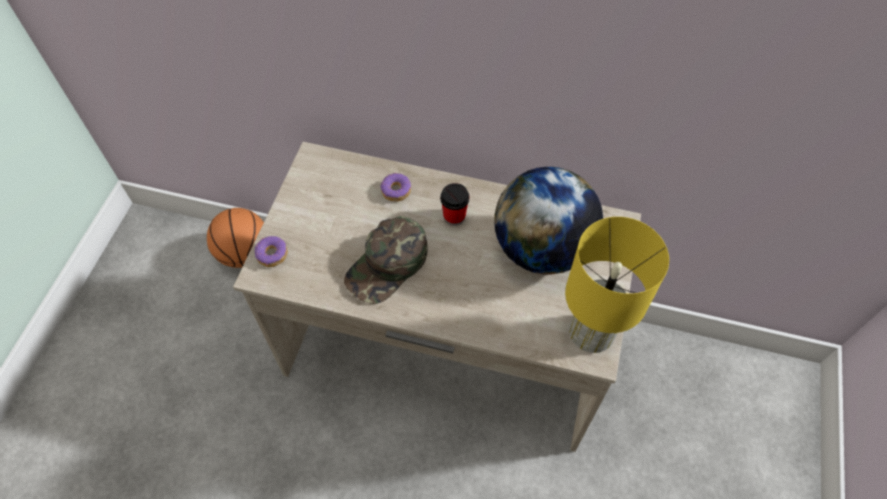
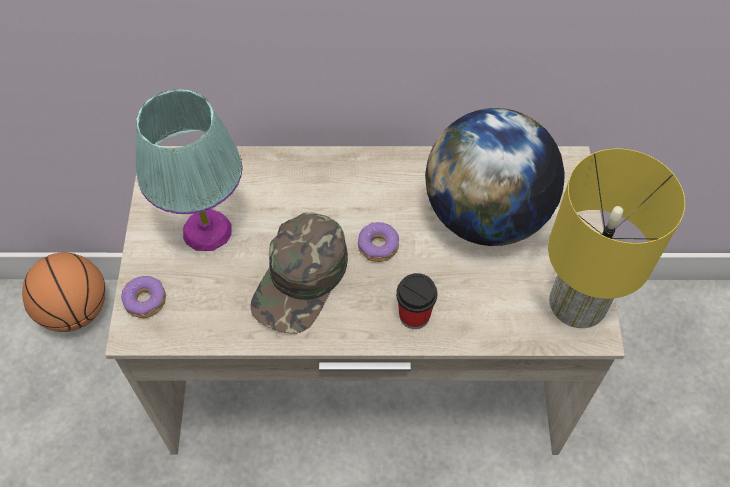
camera: 15 degrees left, 0 degrees up
(331, 213) = (207, 230): none -> turquoise table lamp
(396, 191) = (282, 183): donut -> donut (378, 246)
(454, 216) = (366, 199): cup -> cup (414, 315)

